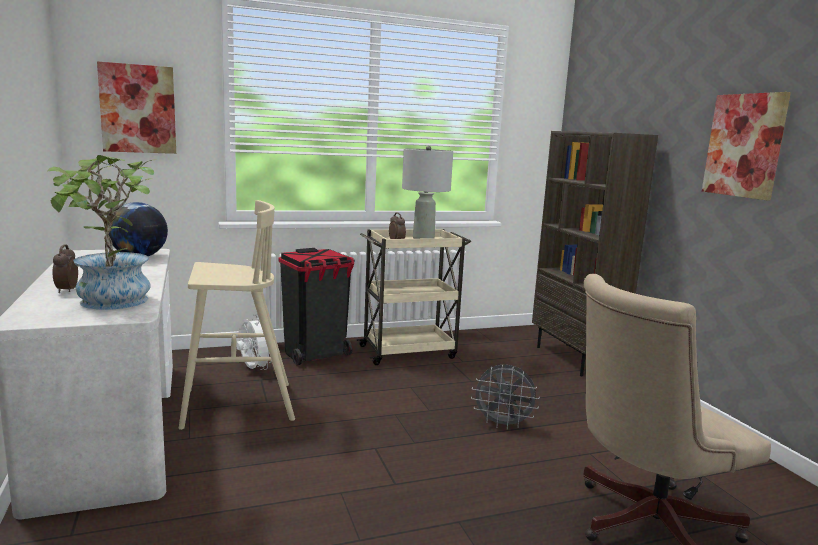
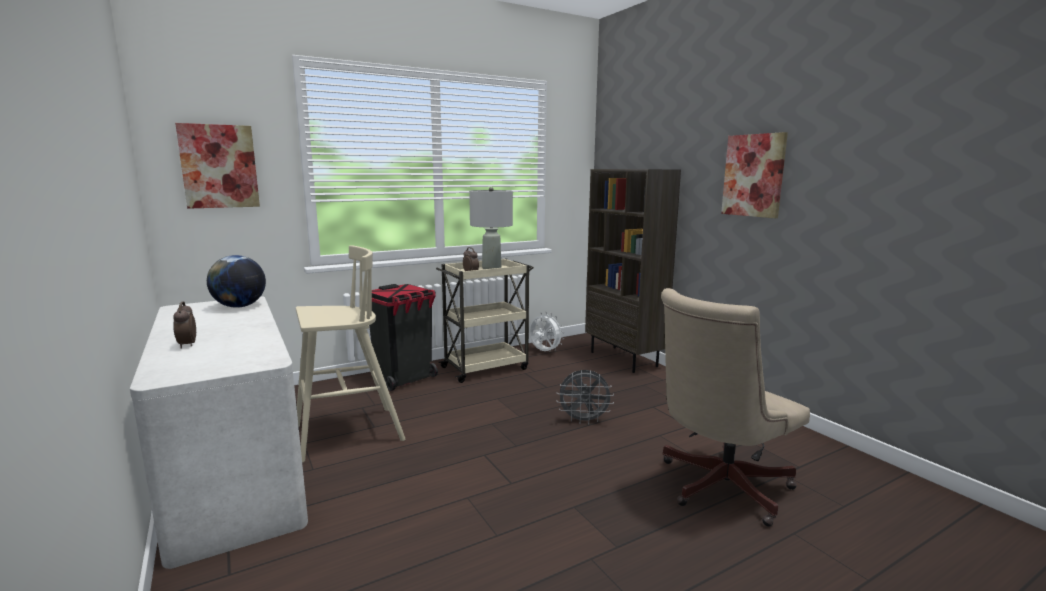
camera: 10 degrees left, 0 degrees up
(111, 303) = (239, 353): potted plant -> none
(253, 369) = (351, 399): white fan -> white fan (544, 352)

